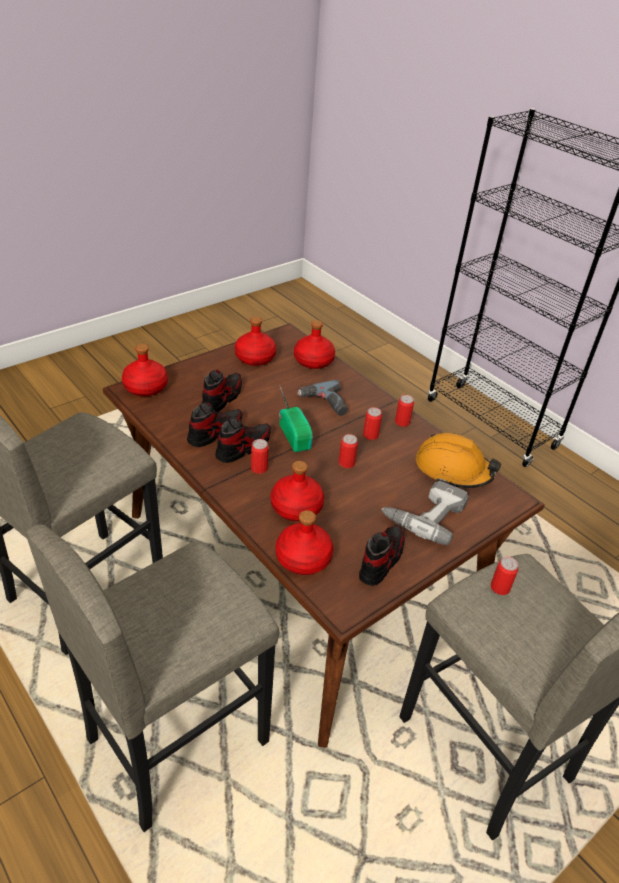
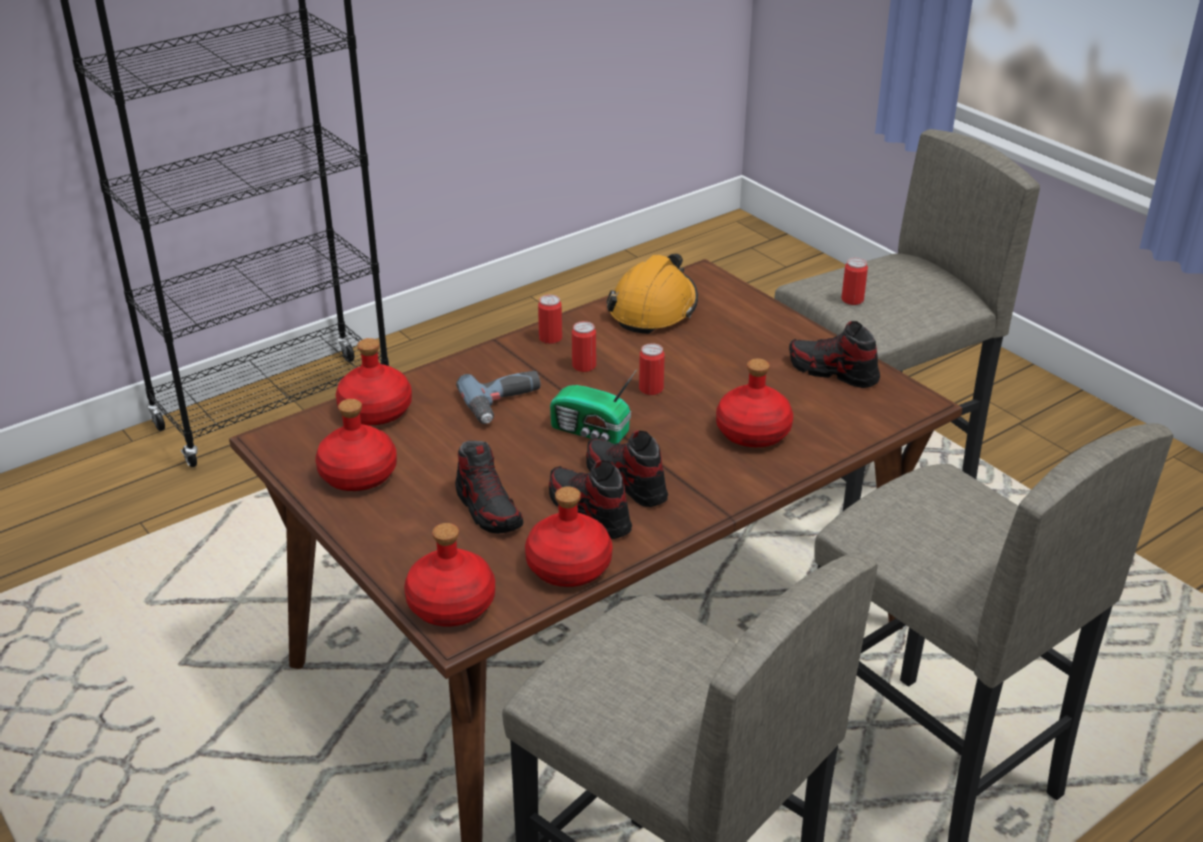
camera: 85 degrees left, 5 degrees down
(222, 398) = (488, 509): shoe -> shoe turned 150 degrees counterclockwise
(259, 468) = (674, 465): can -> none
(295, 436) = (591, 432): radio -> radio turned 135 degrees counterclockwise
(303, 559) = (847, 428): red bottle -> red bottle (570, 567)
(424, 514) = (744, 336): power drill -> none

